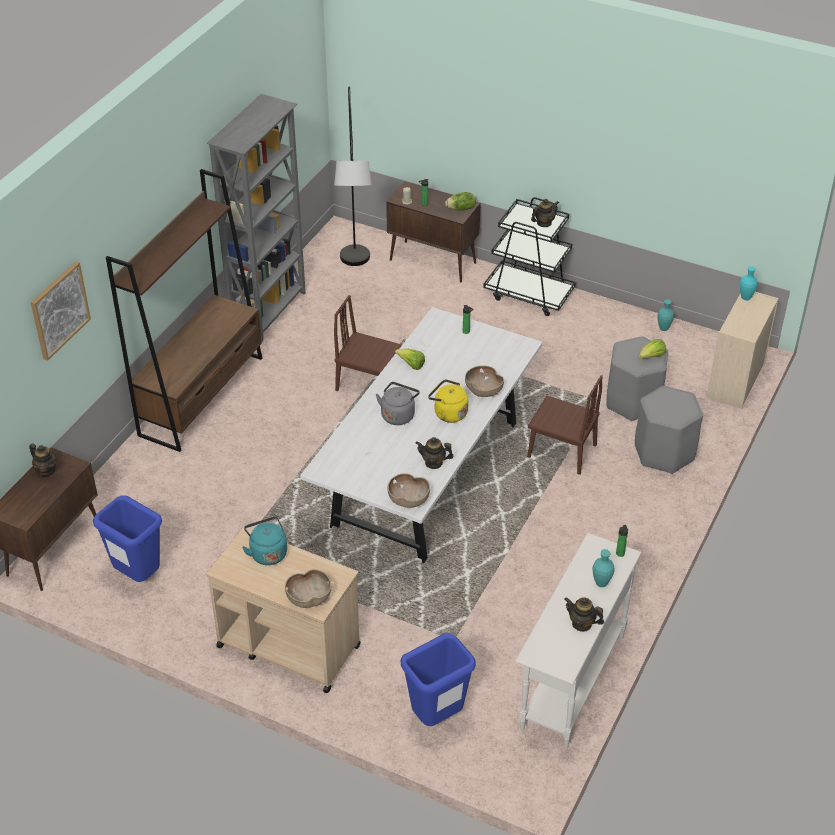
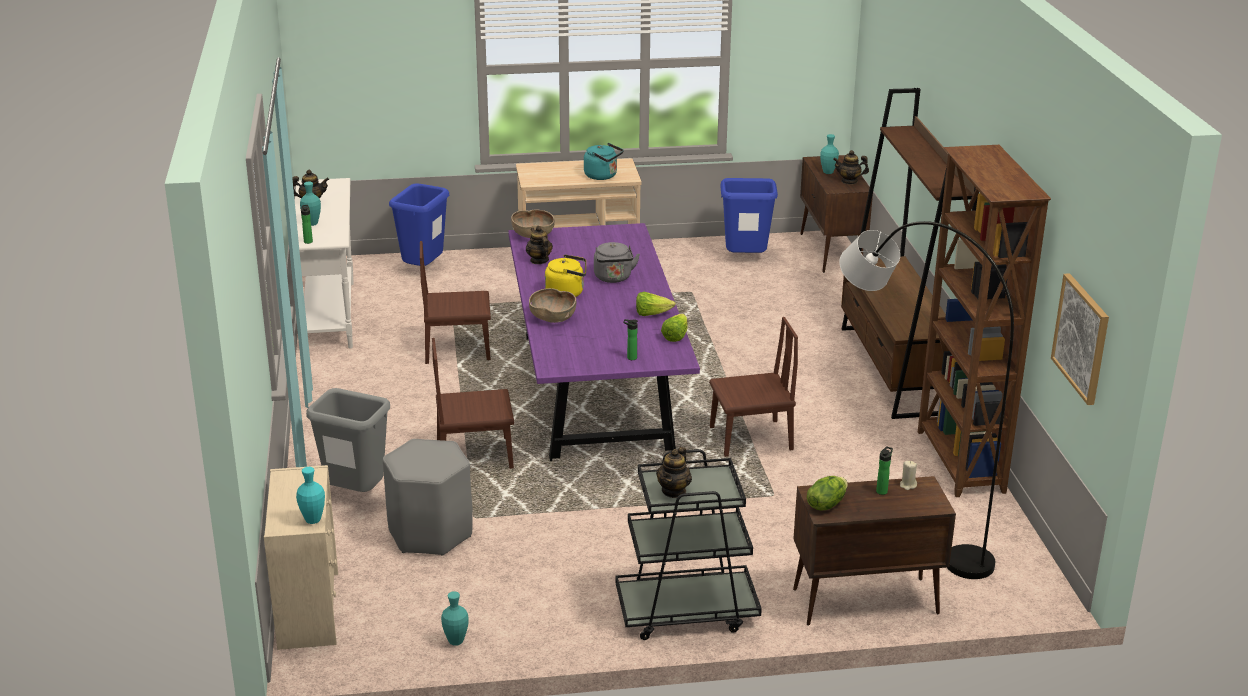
camera: 145 degrees right, 15 degrees down
(43, 493) = (828, 172): none -> turquoise vase
(59, 310) = (903, 82): picture -> picture (1081, 338)
(269, 312) = (959, 462): grey bookcase -> brown bookcase
(309, 599) = (540, 168): brown bowl -> none
(427, 473) = (595, 391): white dining table -> purple dining table
(434, 463) = (539, 260): teapot -> teapot turned 90 degrees counterclockwise
(492, 573) = (457, 349): none -> brown chair
(652, 357) = (408, 460): lettuce -> lettuce (675, 336)
(664, 453) = (355, 495): grey stool -> grey trash can

